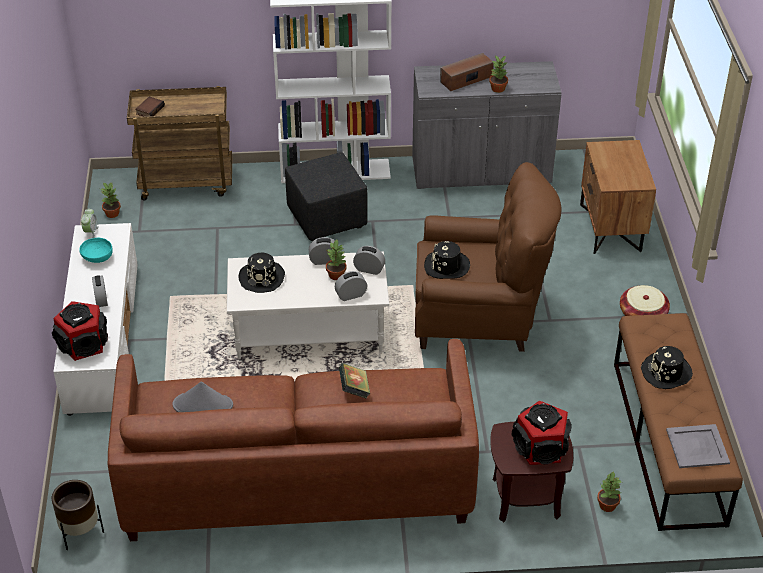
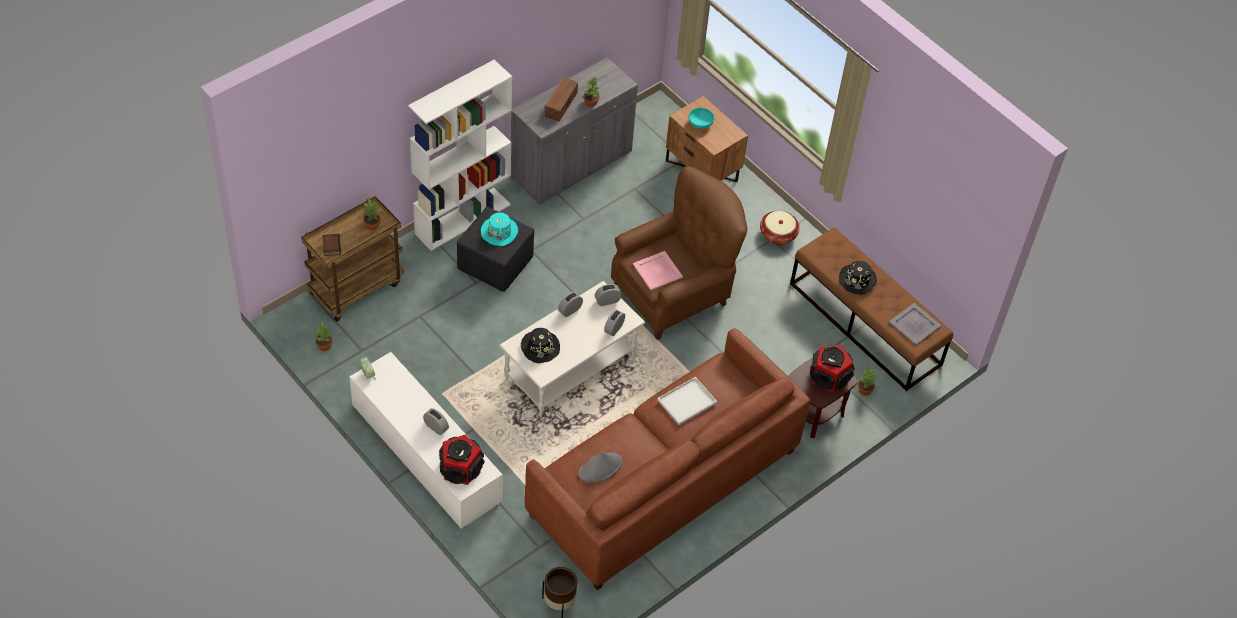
camera: 40 degrees left, 10 degrees up
(97, 258) = (396, 395): turquoise bowl -> turquoise bowl (700, 124)
(331, 175) = (499, 232): none -> turquoise hat
(336, 275) = (589, 317): potted plant -> potted plant (372, 225)
(354, 389) = (687, 400): book -> white tray
(446, 266) = (658, 271): black hat -> pink tray

